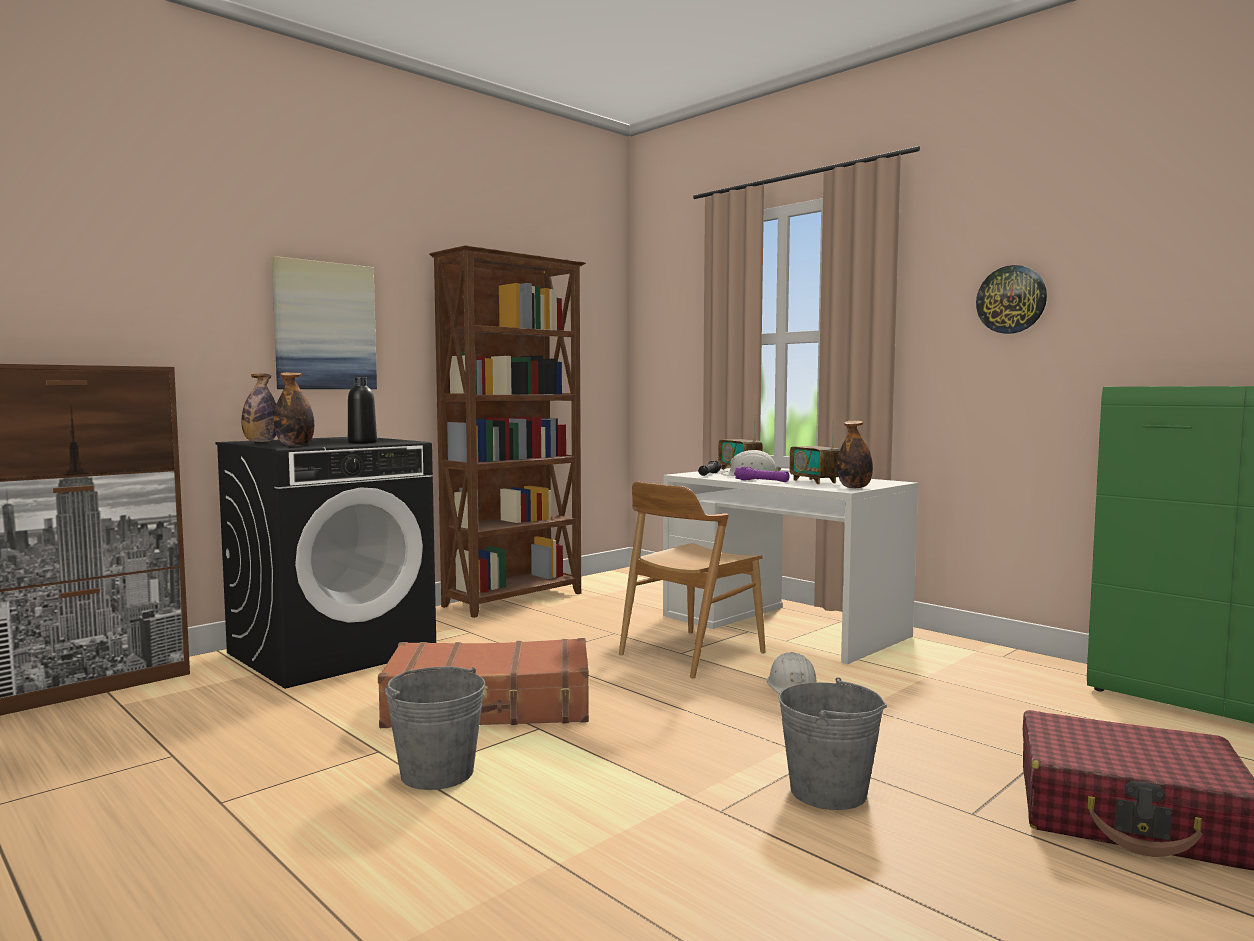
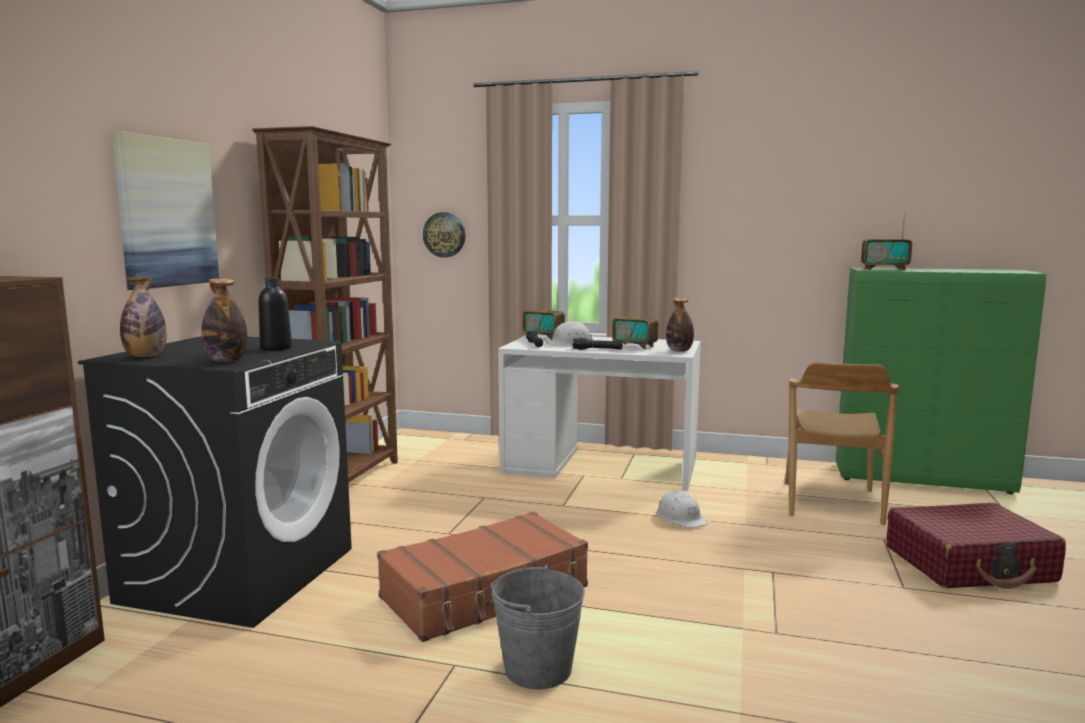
camera: 30 degrees left, 5 degrees up
(691, 653) = (571, 504): brown chair -> brown chair (831, 503)
(761, 481) = (597, 349): purple flashlight -> black flashlight
(828, 791) = (814, 596): grey bucket -> none
(1011, 299) = (765, 200): wall clock -> wall clock (444, 234)
(1155, 385) = (884, 269): none -> radio

